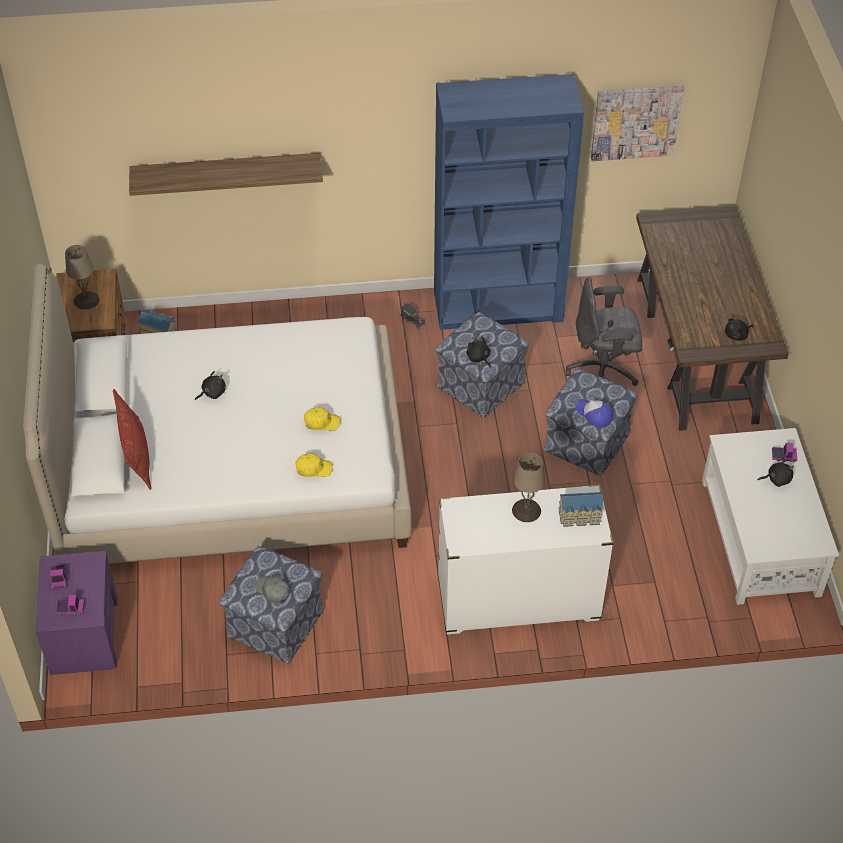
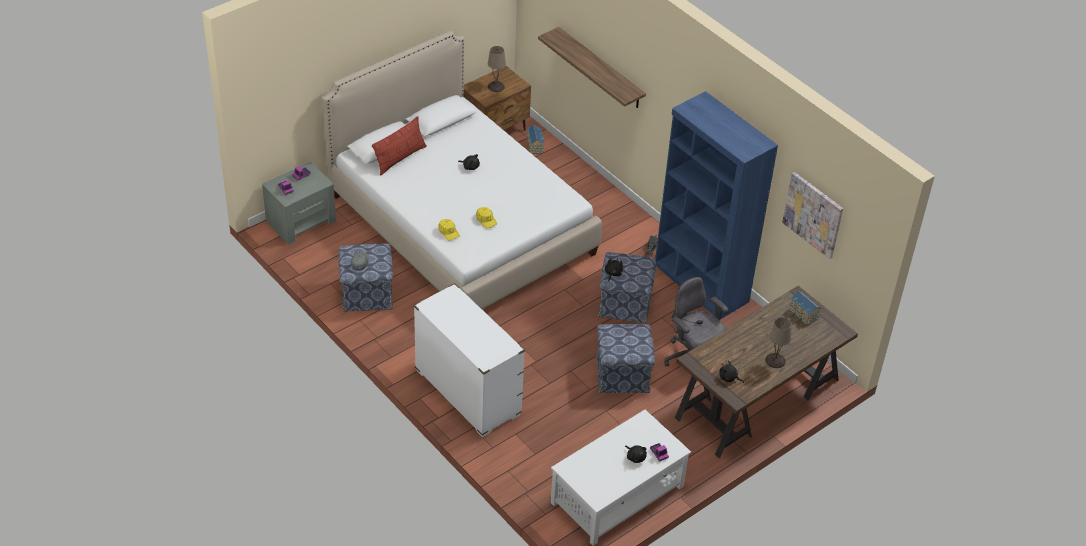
camera: 55 degrees right, 5 degrees down
(84, 633) = (301, 221): purple nightstand -> grey nightstand
(527, 510) = (476, 325): beige table lamp -> beige table lamp (775, 361)
(580, 517) = (491, 350): toy house -> toy house (802, 314)
(594, 414) = (613, 346): cap -> none

